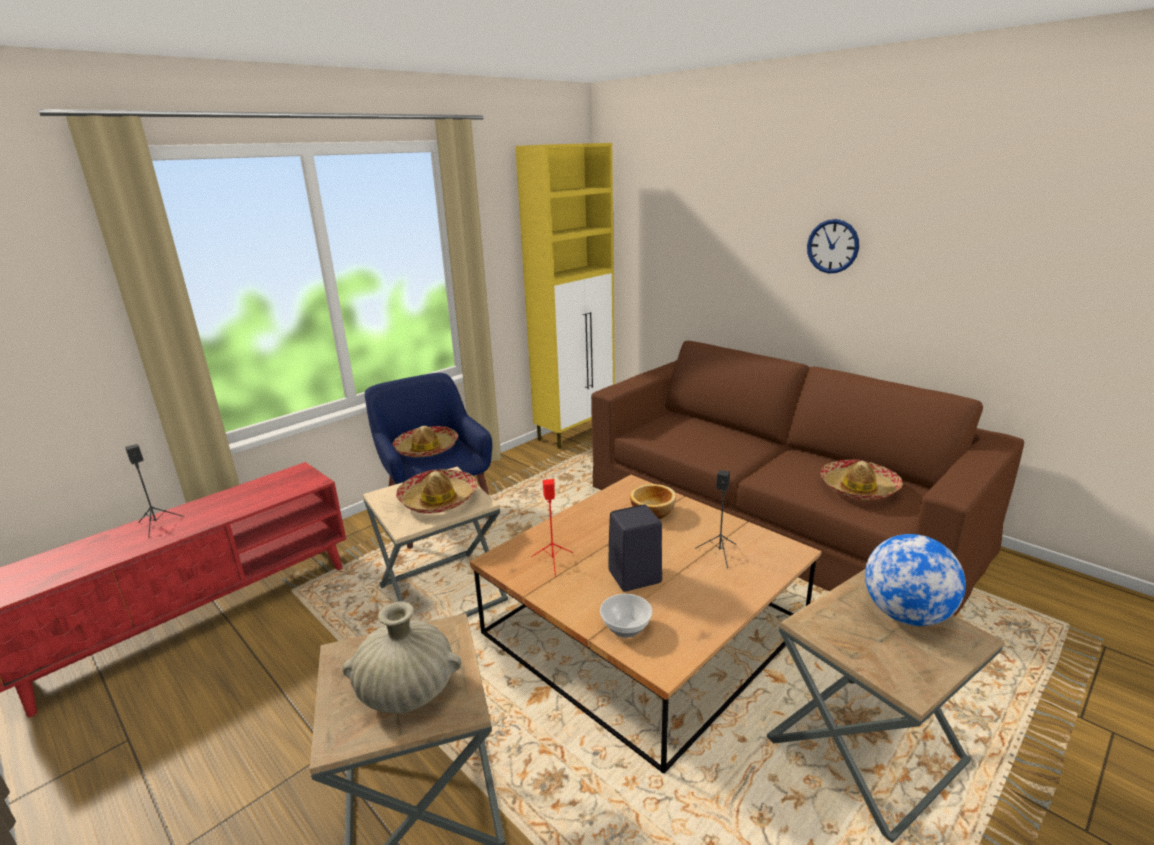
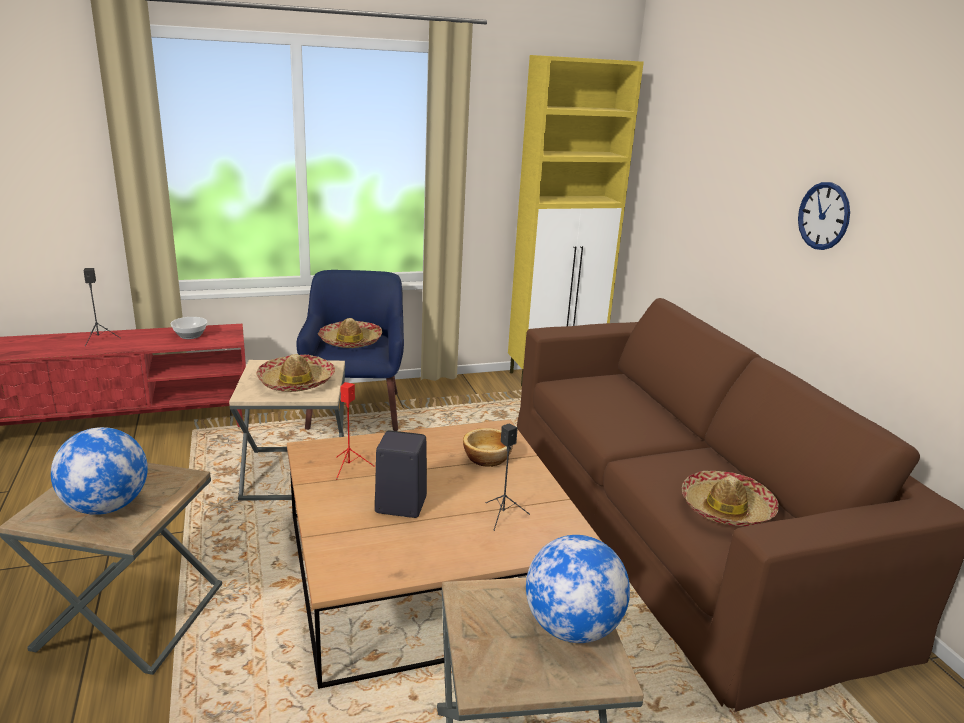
camera: 25 degrees right, 0 degrees up
(407, 691) = (106, 506): beige vase -> globe
(625, 627) = (341, 540): bowl -> bowl (190, 335)

